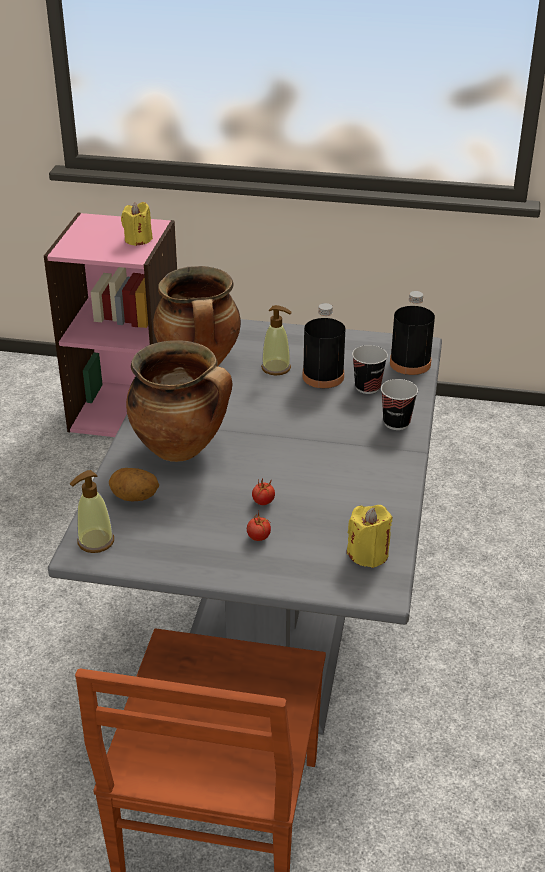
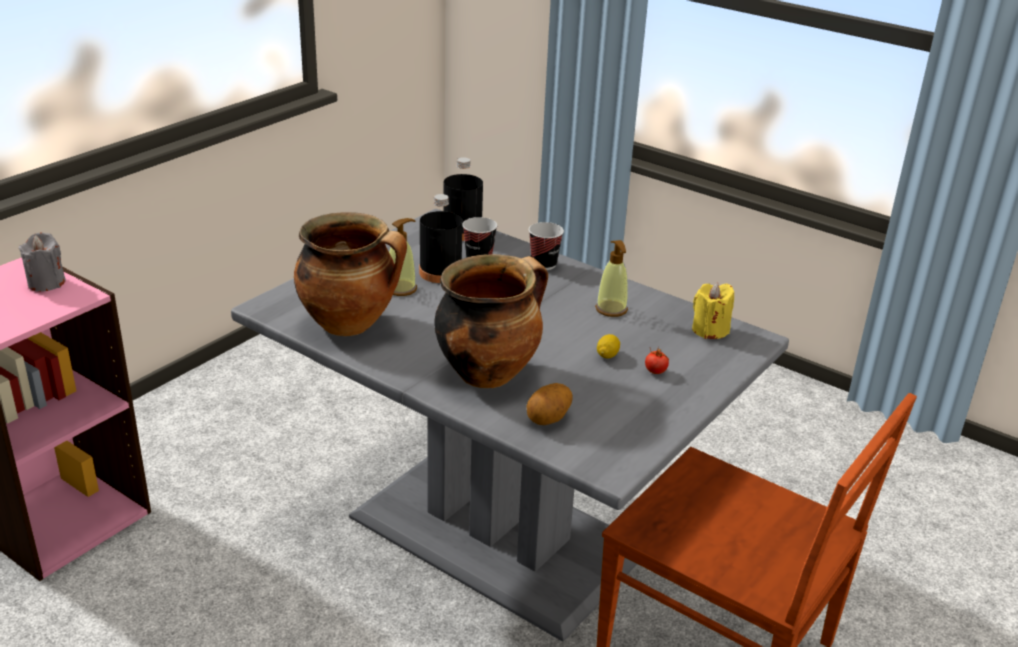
camera: 65 degrees left, 5 degrees down
(95, 541) = (602, 459): soap dispenser -> soap dispenser (611, 309)
(138, 240) = (46, 283): yellow candle -> grey candle
(263, 502) = (607, 355): tomato -> lemon

